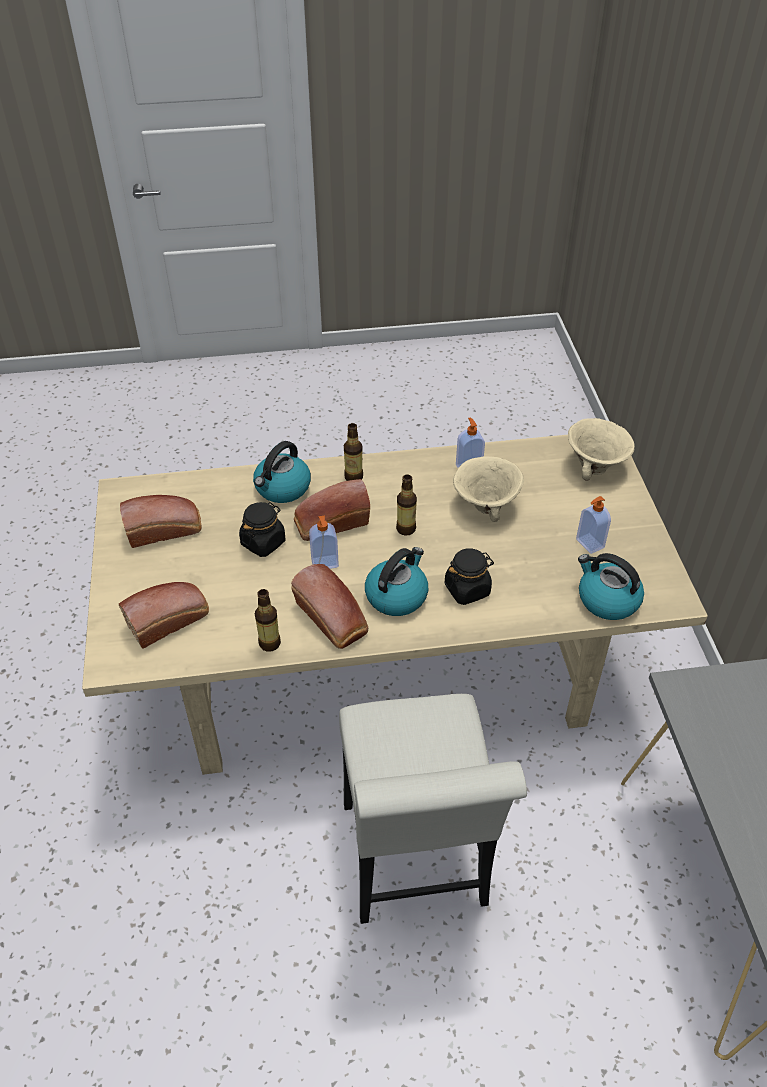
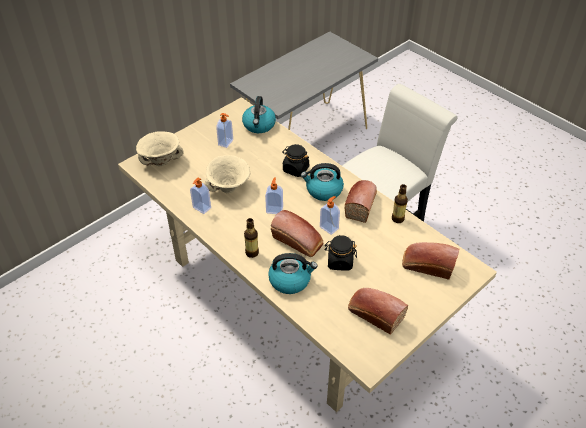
camera: 125 degrees left, 0 degrees up
(406, 529) = (274, 209): bottle -> soap dispenser

